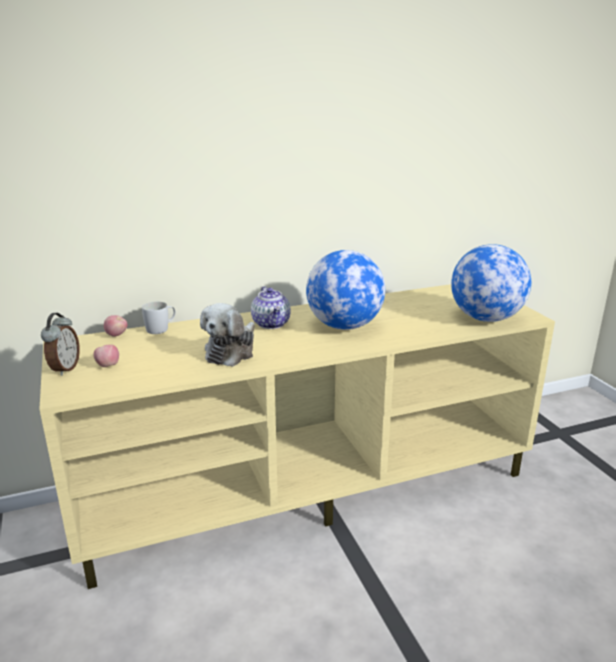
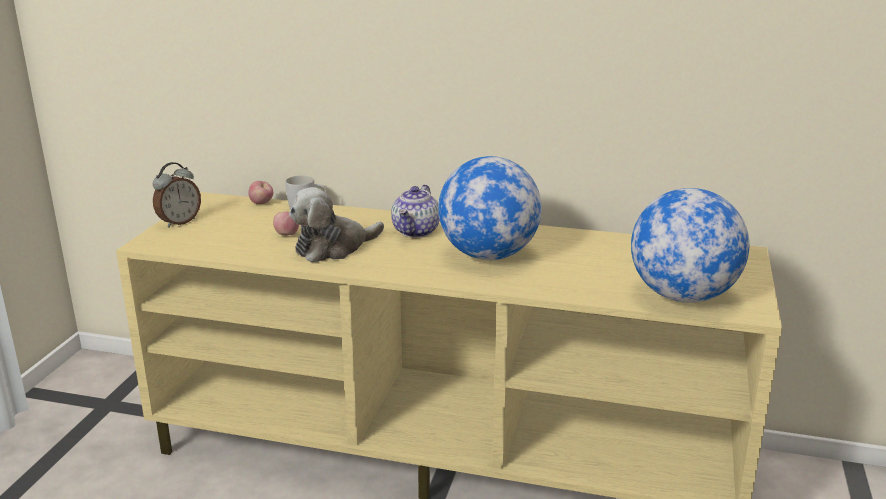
camera: 35 degrees right, 0 degrees up
(108, 366) = (213, 229): apple -> apple (287, 234)

